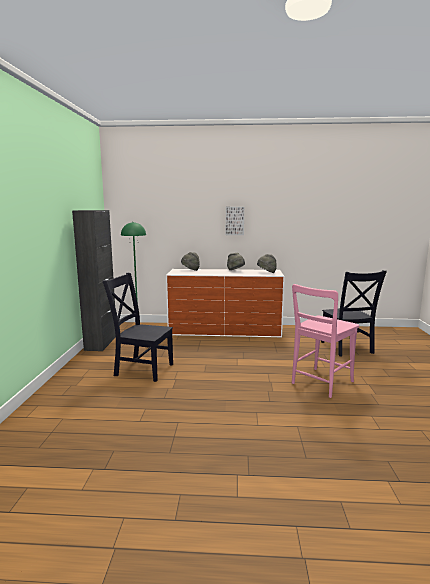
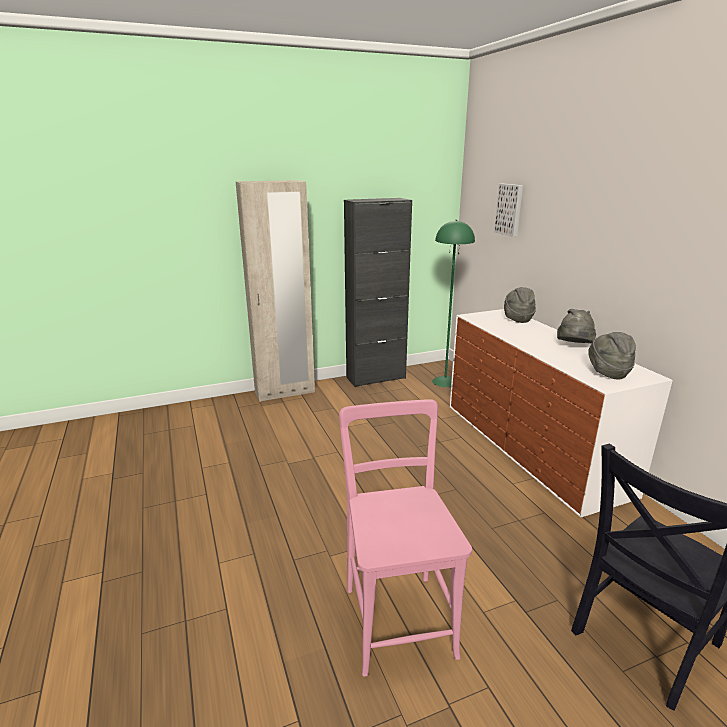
camera: 65 degrees right, 10 degrees up
(69, 373) = (285, 392): none -> beige wardrobe
(142, 369) = (324, 427): black chair -> none
(234, 220) = (612, 241): picture -> picture (510, 209)
(320, 383) = (397, 615): pink chair -> pink chair turned 60 degrees clockwise

